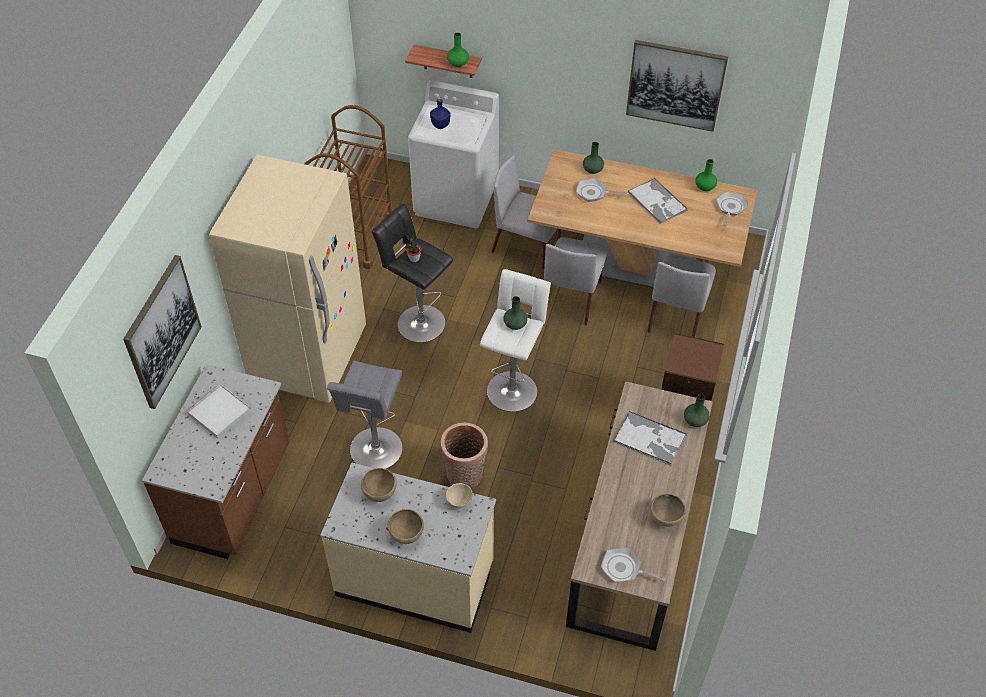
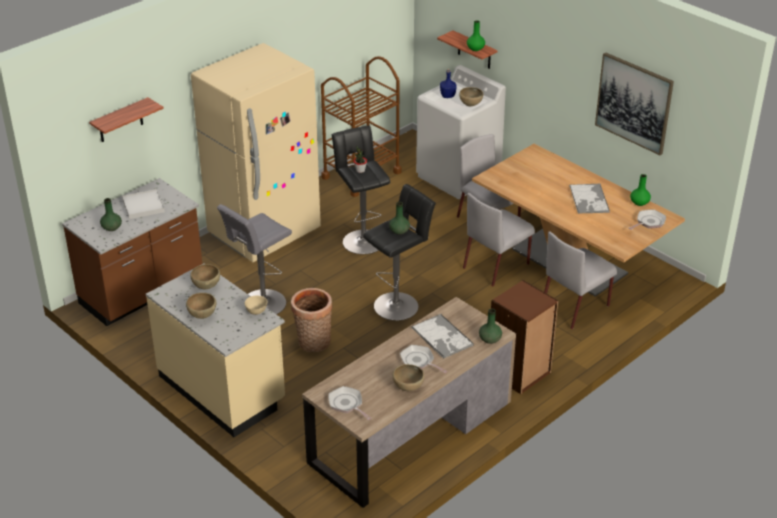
camera: 30 degrees right, 15 degrees down
(162, 332) = (120, 121): picture -> shelf
(473, 129) = (470, 105): none -> brown bowl
(513, 388) = (398, 304): white stool -> black stool
(592, 169) = (553, 164): green vase -> green vase (111, 228)
(594, 193) = (541, 178): frying pan -> frying pan (419, 361)

